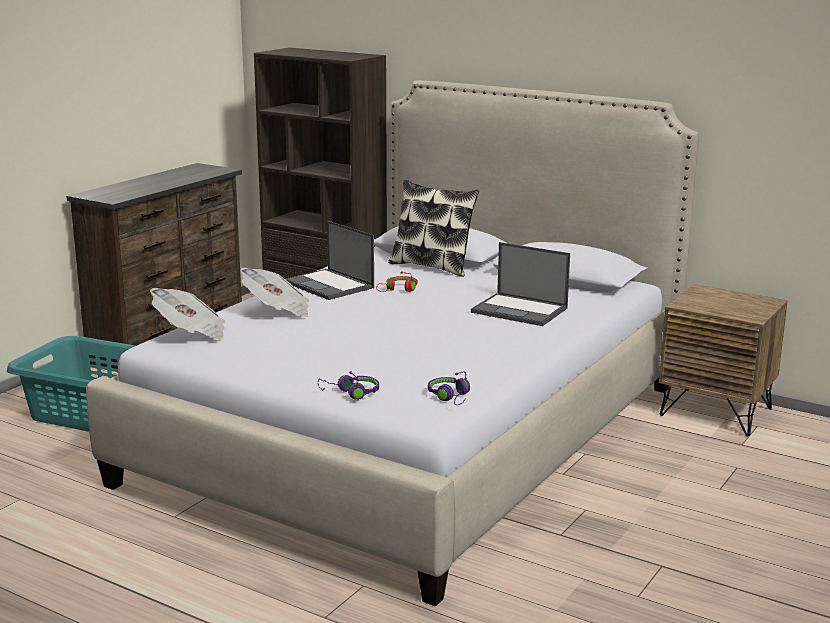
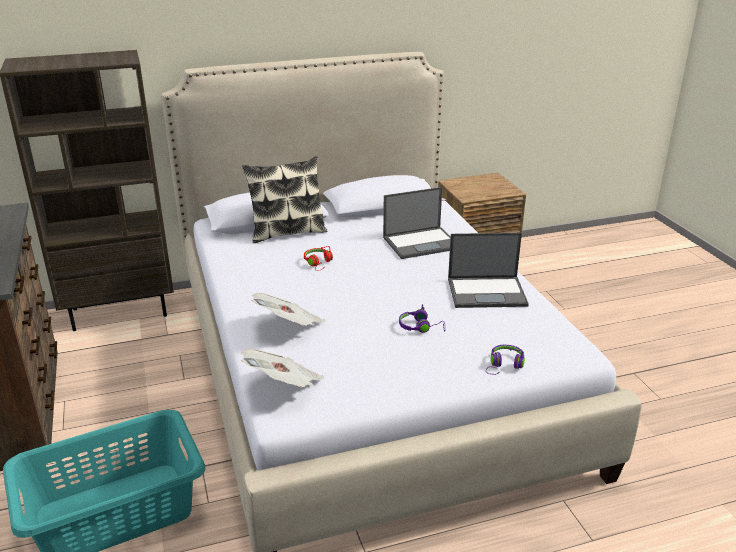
camera: 50 degrees left, 10 degrees up
(330, 285) = (263, 283): laptop -> laptop (487, 292)
(450, 397) = (550, 331): purple headphones -> purple headphones (421, 327)

